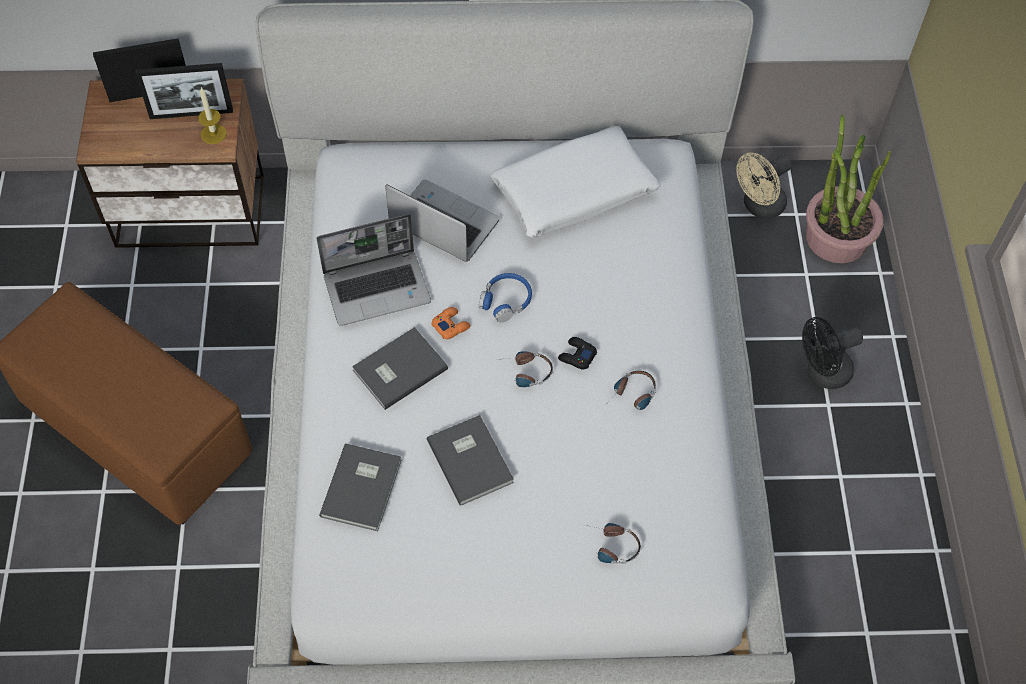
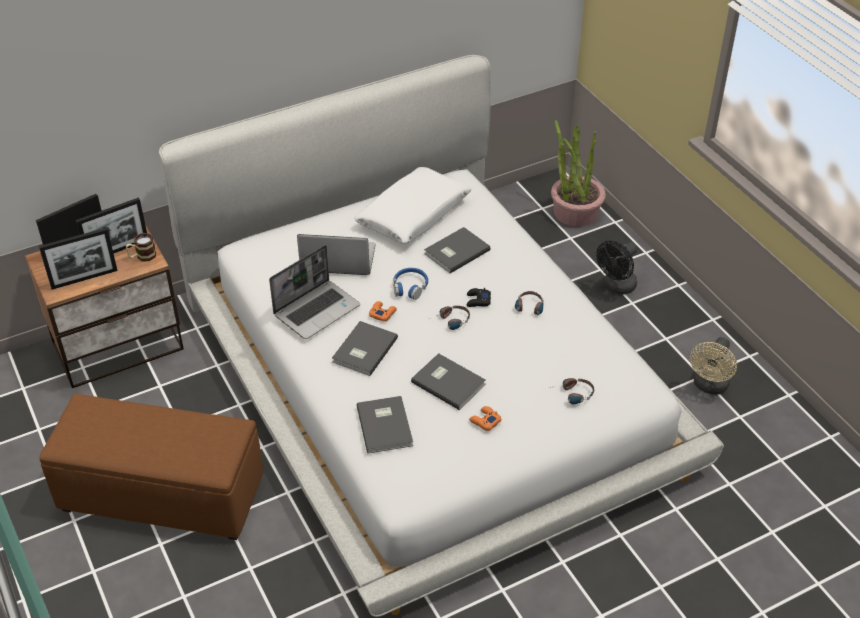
camera: 25 degrees left, 15 degrees down
(134, 140) = (84, 279): none -> picture frame
(213, 134) = (142, 256): candle -> mug
(481, 535) = (485, 421): none -> orange game controller
(592, 270) = (455, 251): none -> grey book
(758, 206) = (516, 212): beige fan -> beige fan (709, 386)

